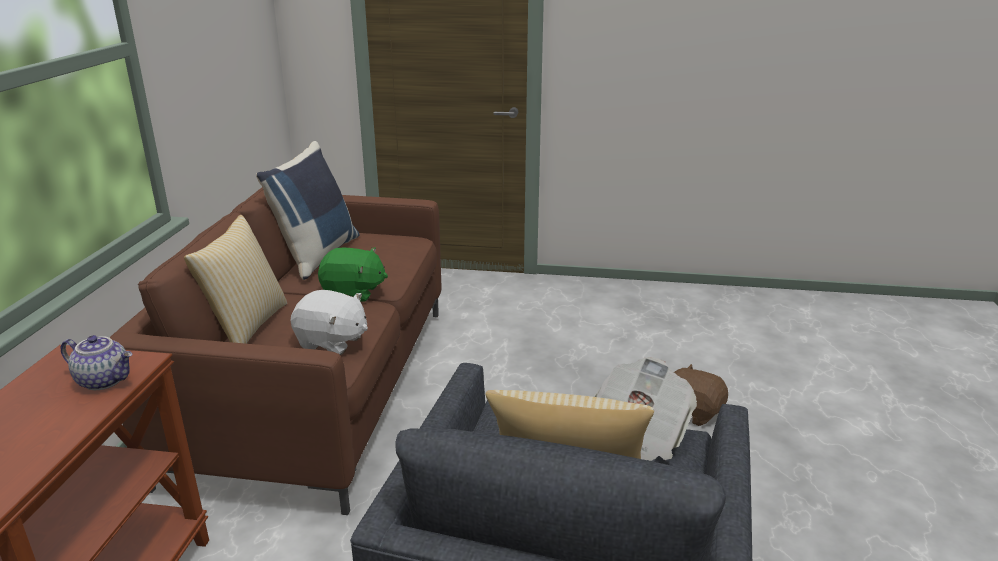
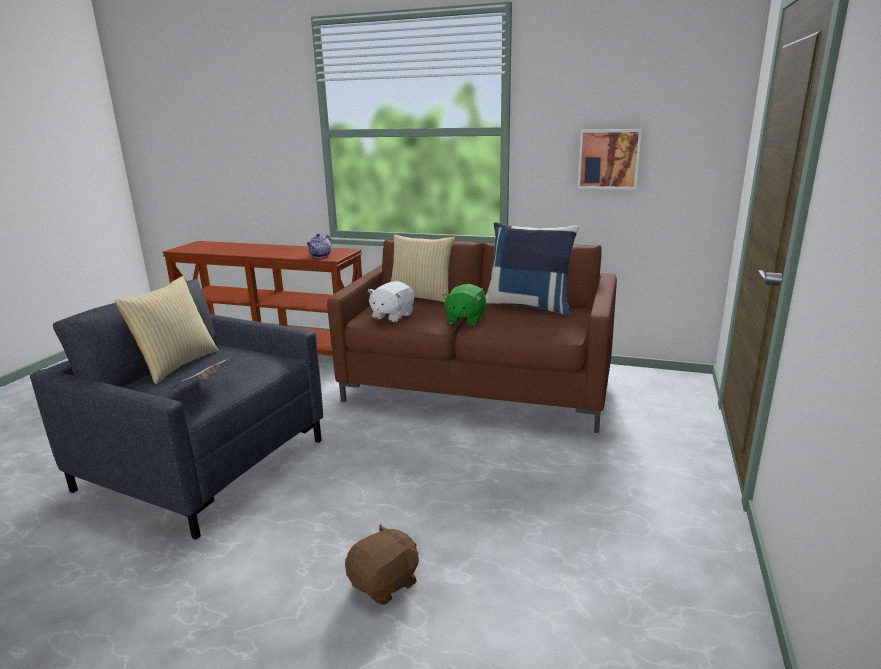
camera: 100 degrees right, 5 degrees down
(216, 64) = (608, 159): none -> picture

